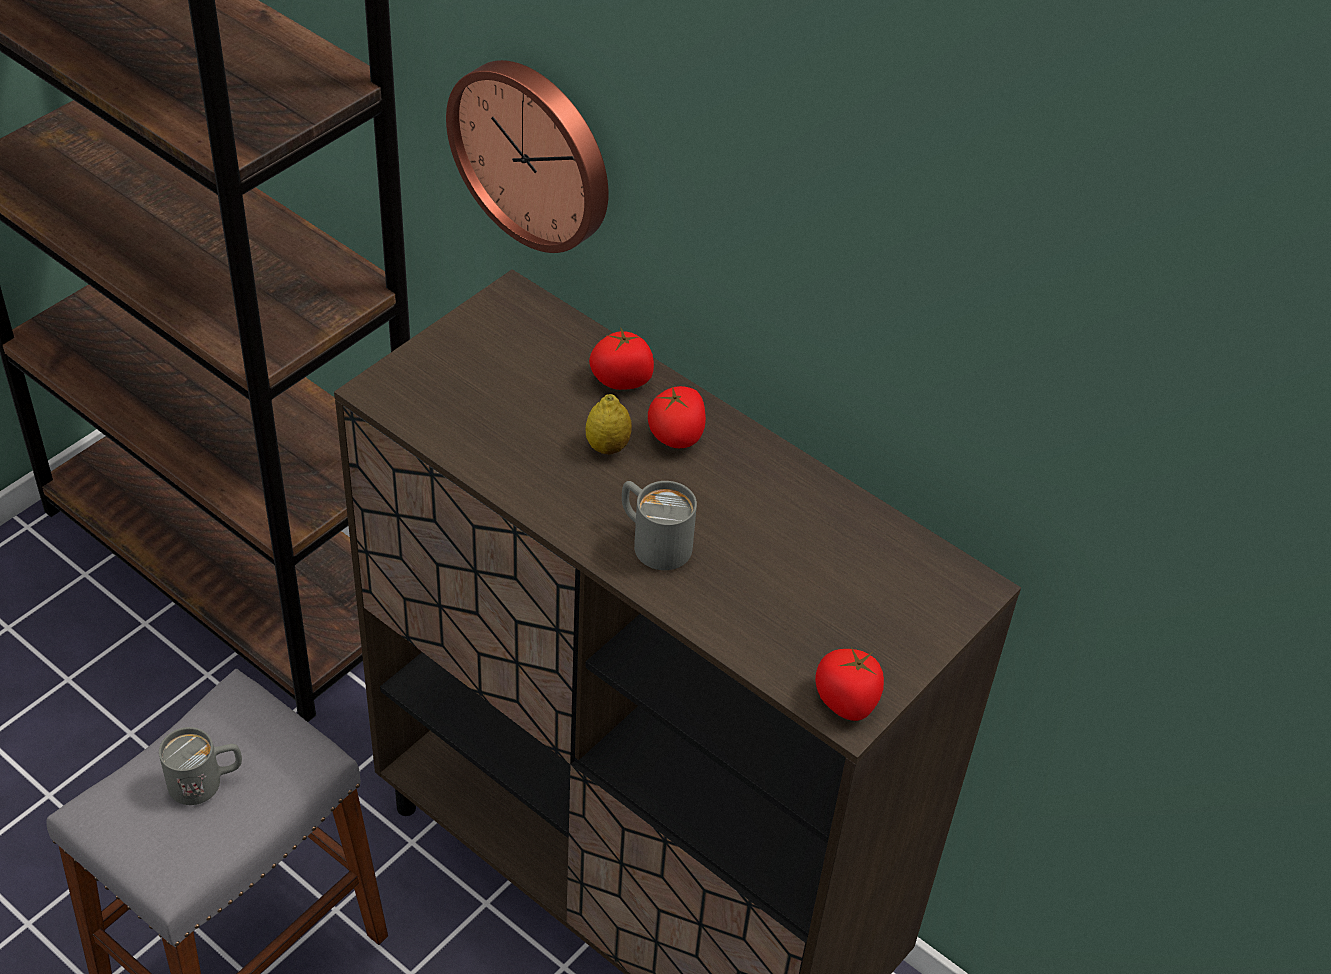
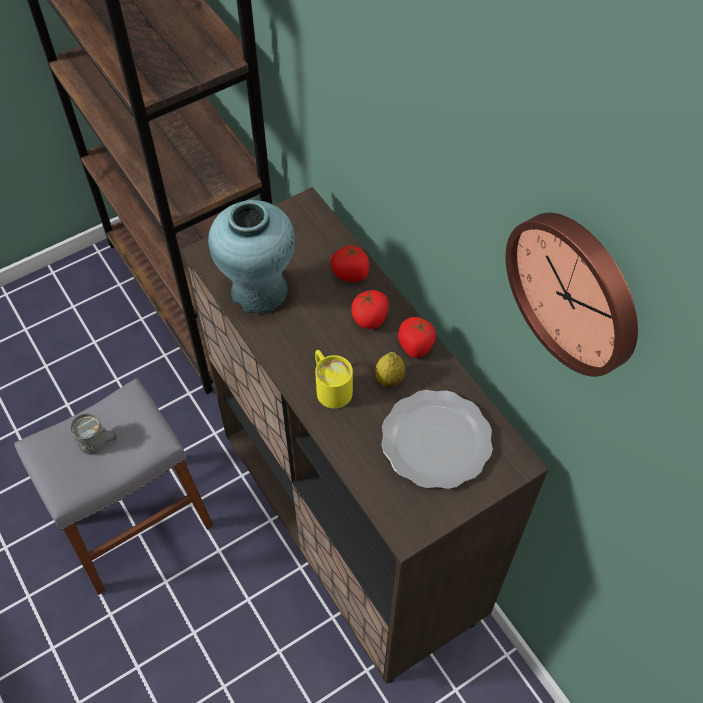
camera: 20 degrees right, 10 degrees up
(488, 431) = (259, 292): none -> turquoise vase
(534, 153) = (324, 123): wall clock -> wall clock (576, 291)
(607, 446) = (326, 317): lemon -> lemon (389, 379)
(652, 541) = (330, 386): grey mug -> yellow mug
(842, 585) = (435, 442): none -> plate
(847, 701) = (408, 522): tomato -> tomato (415, 346)

